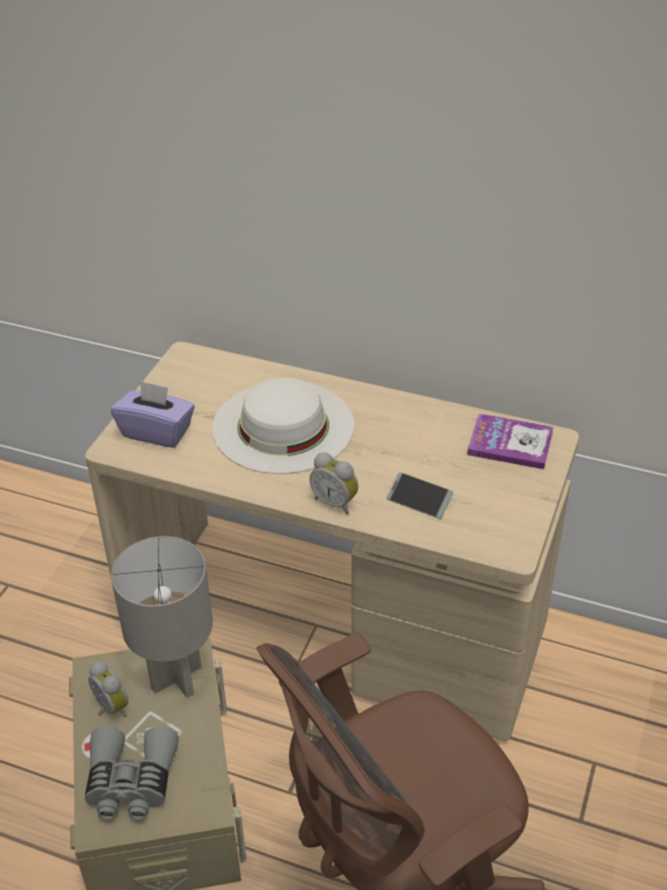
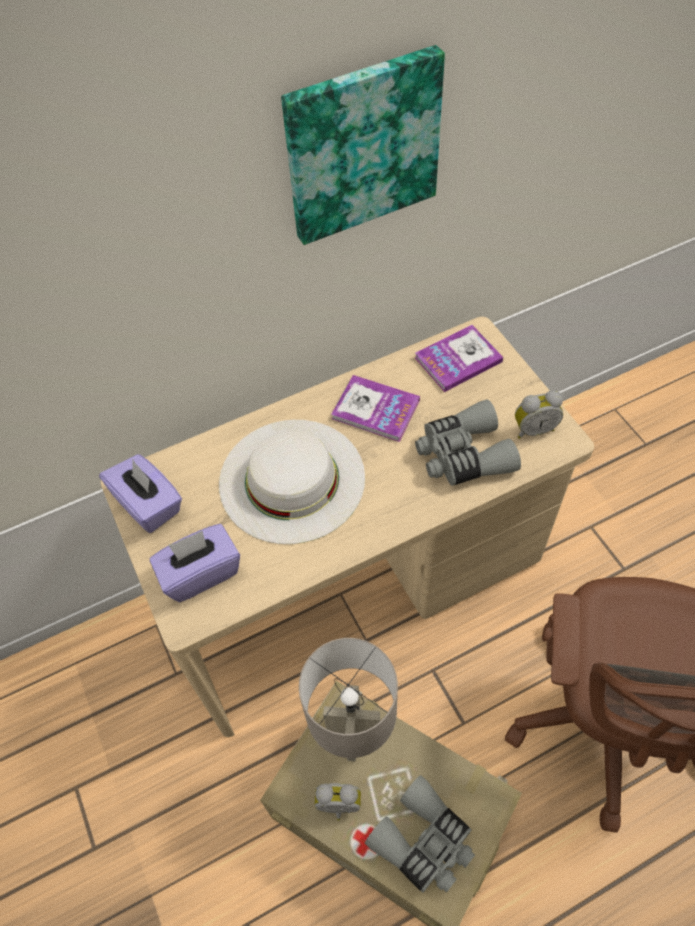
camera: 45 degrees left, 15 degrees up
(181, 375) = (149, 504): none -> purple tissue box
(335, 502) = (413, 508): alarm clock -> alarm clock (533, 429)
(400, 429) = (375, 409): none -> book
(419, 500) = (462, 455): phone -> grey binoculars
(463, 170) = (361, 145): none -> picture

